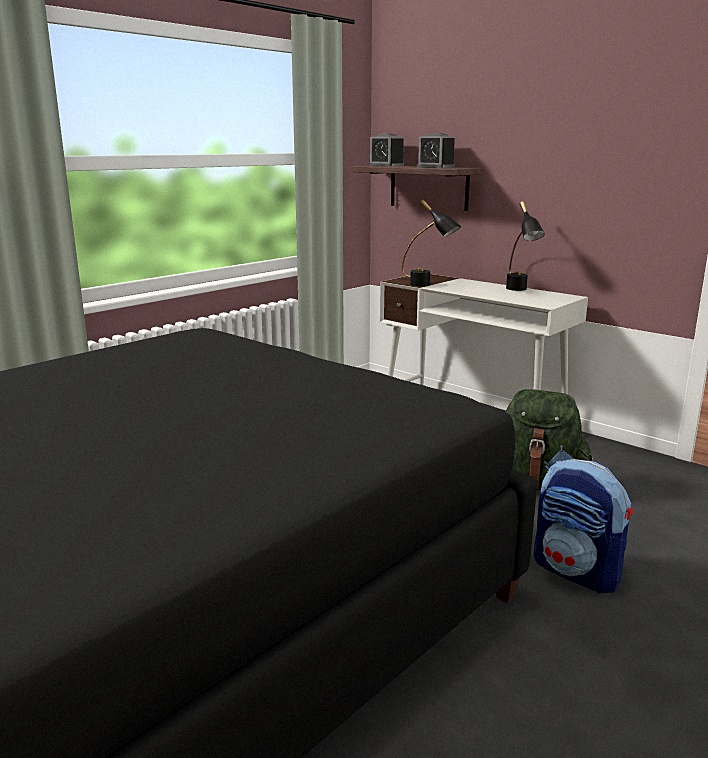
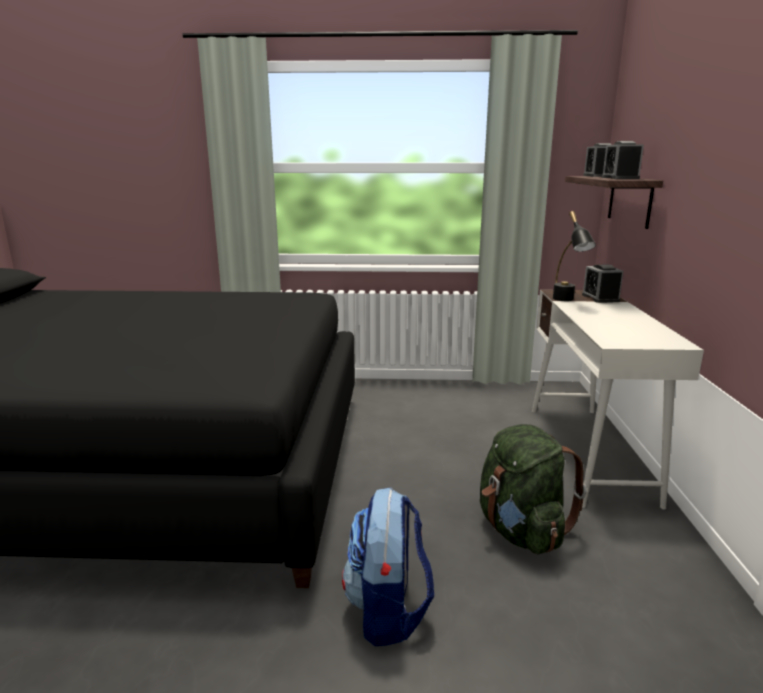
camera: 50 degrees right, 0 degrees up
(439, 279) = (600, 298): none -> alarm clock
(519, 290) = (642, 325): black table lamp -> none

